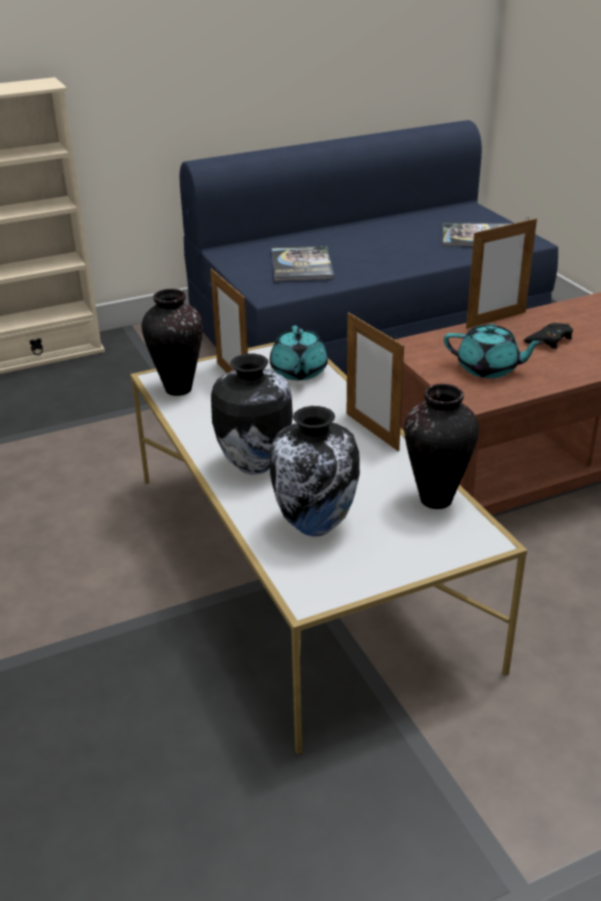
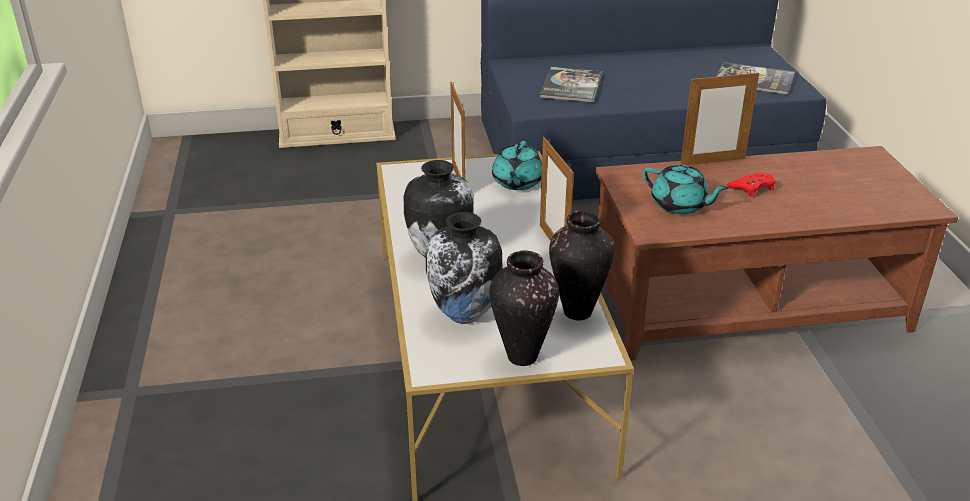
camera: 15 degrees right, 0 degrees up
(178, 389) = (408, 181): vase -> vase (521, 356)
(549, 340) = (752, 188): black game controller -> red game controller

